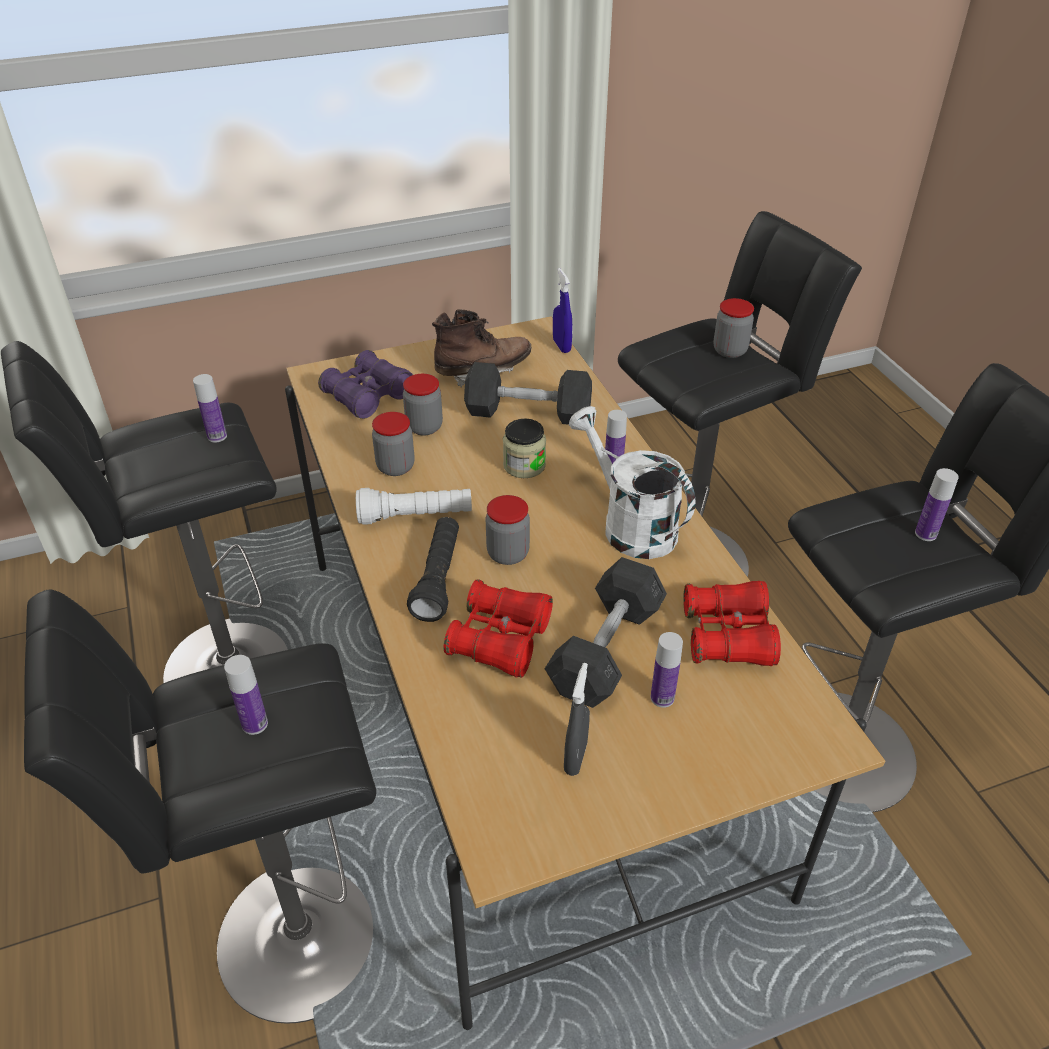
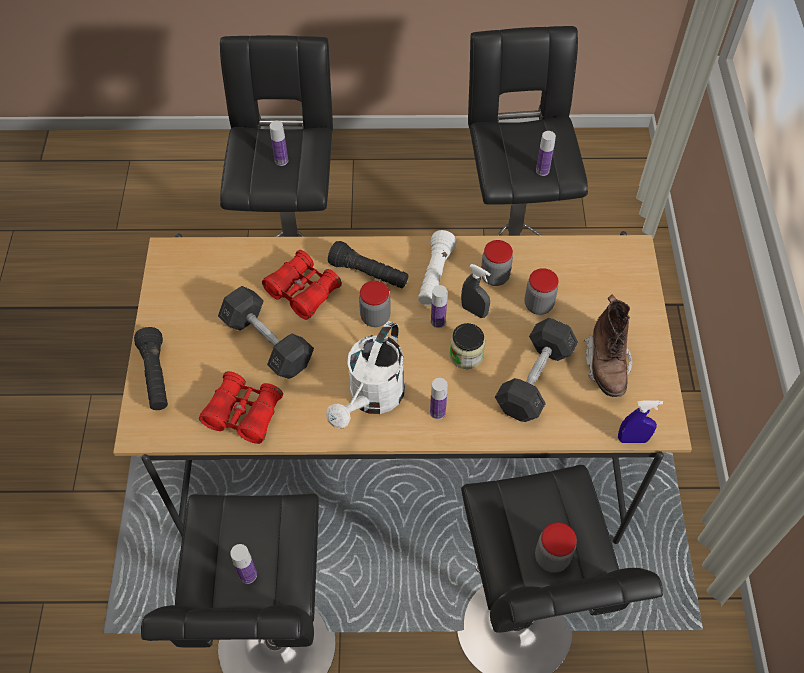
camera: 110 degrees right, 15 degrees up
(368, 396) = (593, 278): purple binoculars -> none
(575, 757) = (202, 301): grey spray bottle -> grey spray bottle (474, 311)
(629, 525) = (372, 399): white watering can -> white watering can turned 135 degrees clockwise
(662, 698) = (217, 357): bottle -> bottle (438, 322)
(738, 761) = (156, 376): none -> black flashlight

